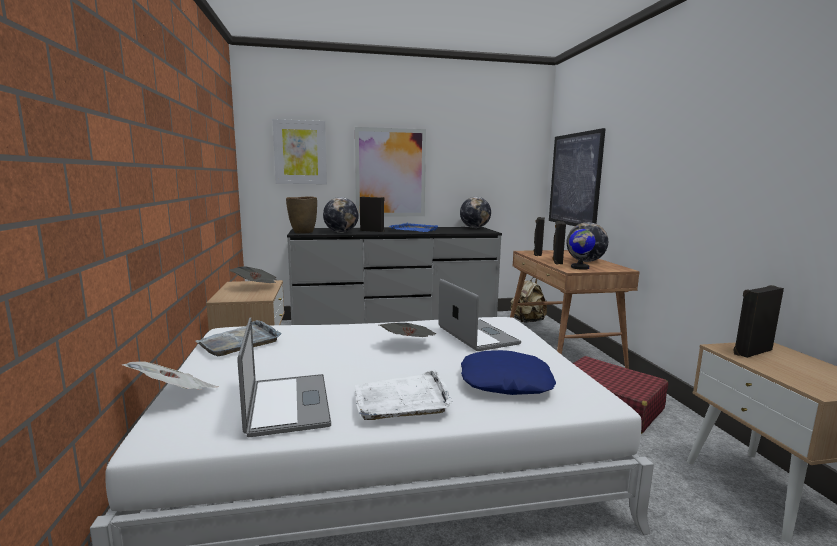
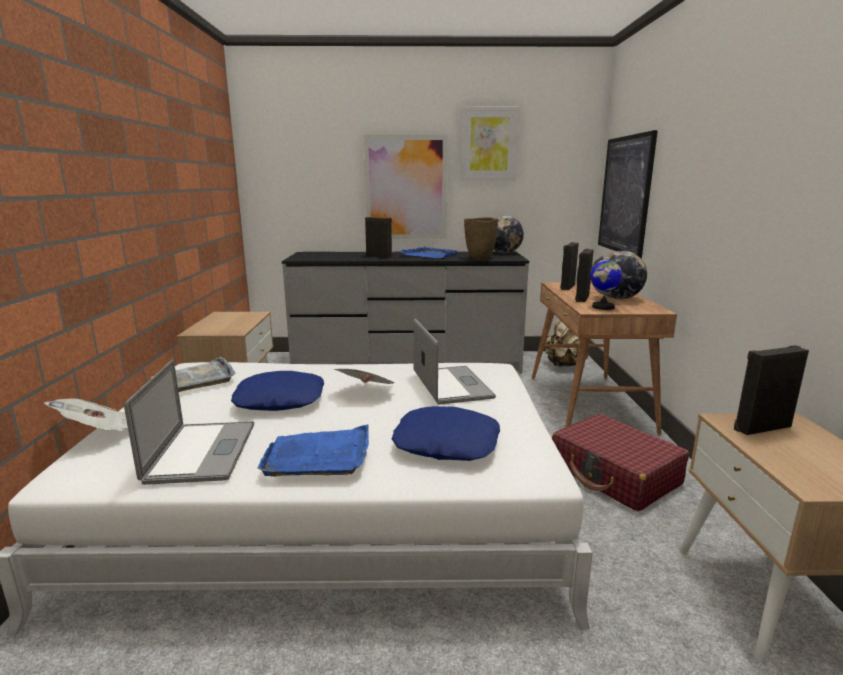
camera: 10 degrees right, 5 degrees up
(256, 287) = (237, 320): newspaper -> none
(300, 152) = (304, 166): picture -> picture (489, 144)
(303, 232) = (301, 258): brown vase -> brown vase (480, 258)
(333, 355) = (280, 400): none -> blue pillow
(341, 232) = (343, 258): globe -> none
(402, 399) = (318, 455): white tray -> blue tray

